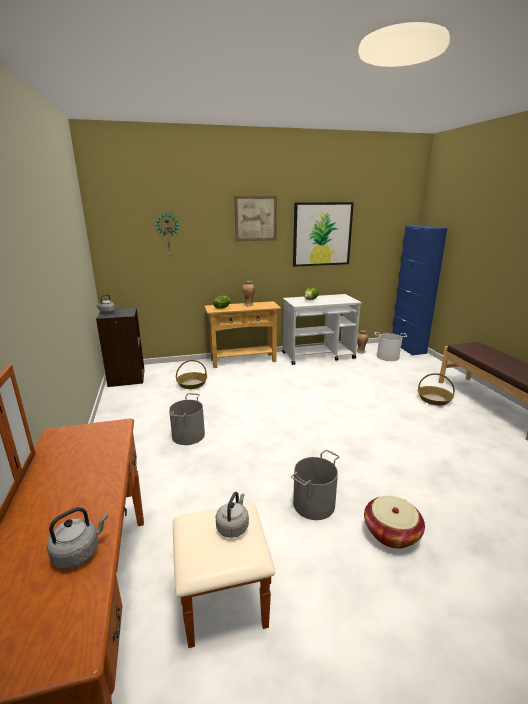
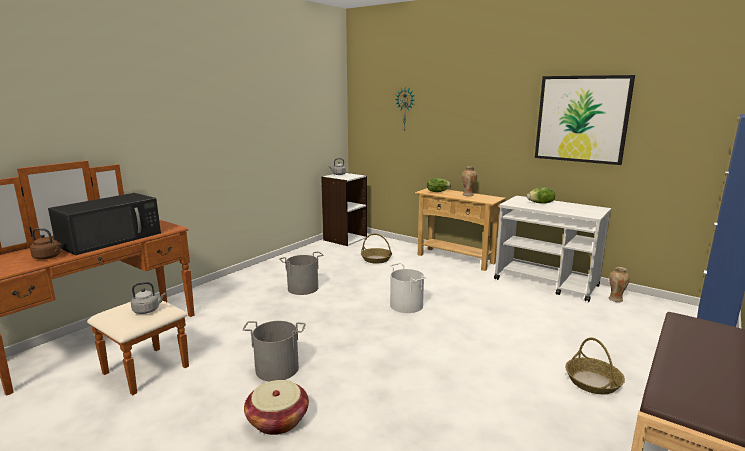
camera: 50 degrees right, 5 degrees down
(79, 552) = (48, 257): grey kettle -> brown kettle
(83, 478) = (111, 239): none -> black microwave
(126, 378) = (344, 239): black bookcase -> white bookcase
(255, 218) = (493, 95): picture -> none
(387, 356) = (645, 318): white bucket -> white bucket (407, 305)

